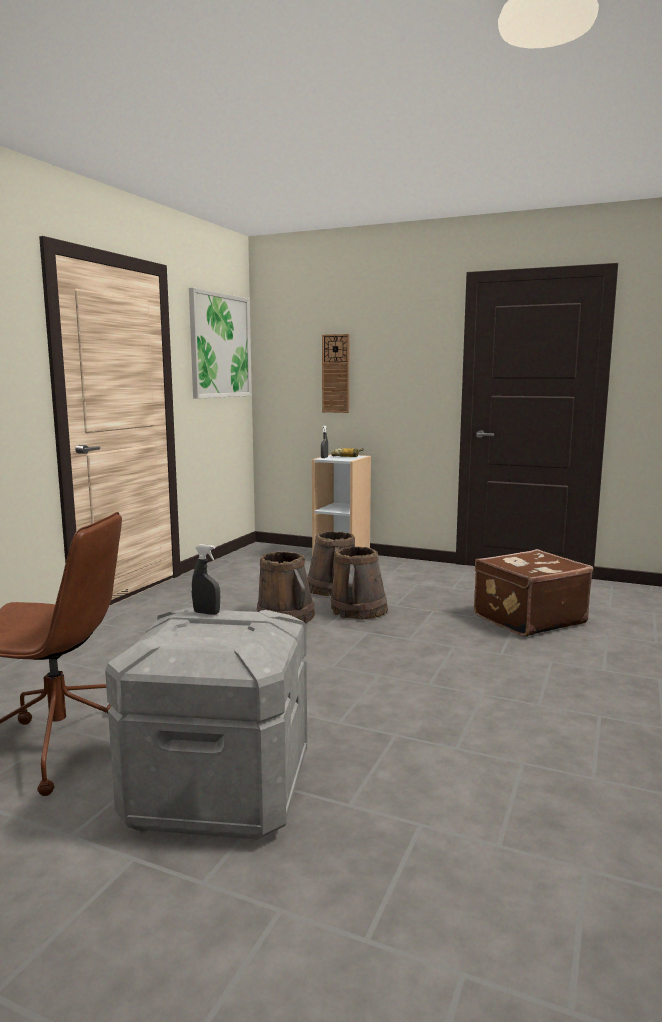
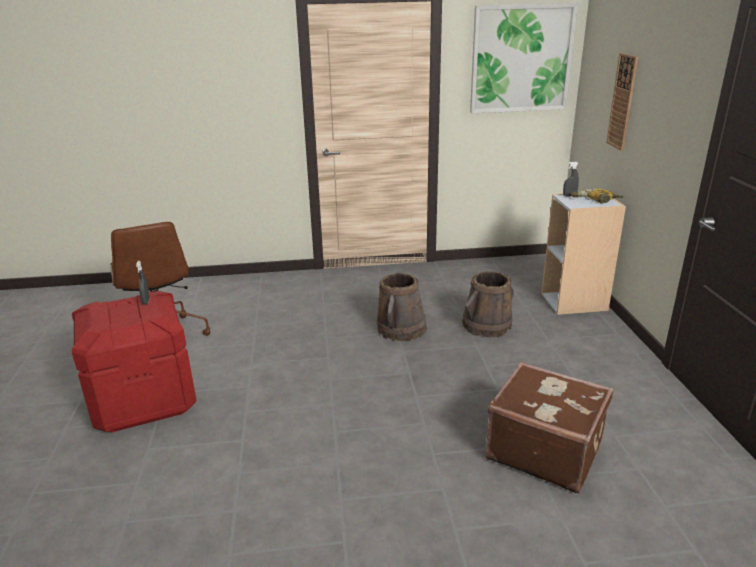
camera: 60 degrees right, 15 degrees up
(217, 792) = (143, 400): grey storage box -> red storage box
(358, 610) = (451, 353): brown bucket -> none

